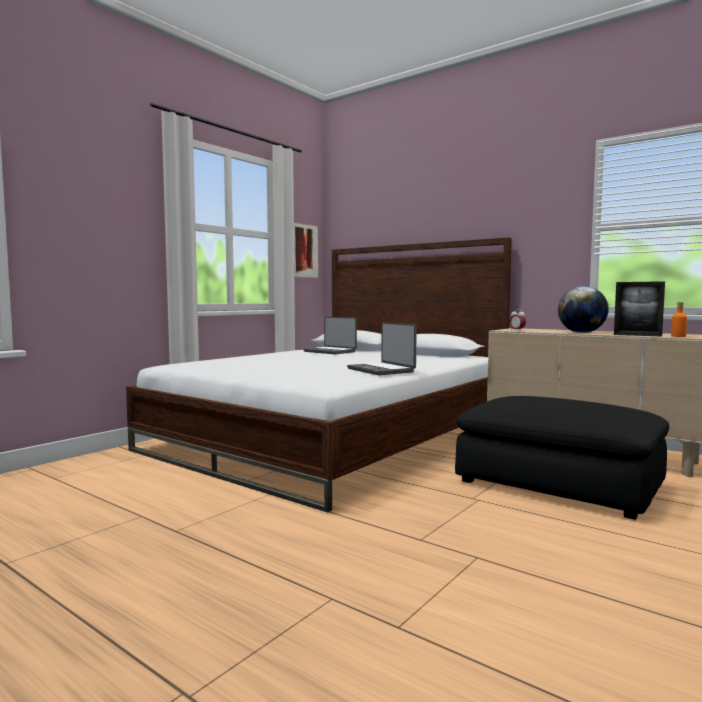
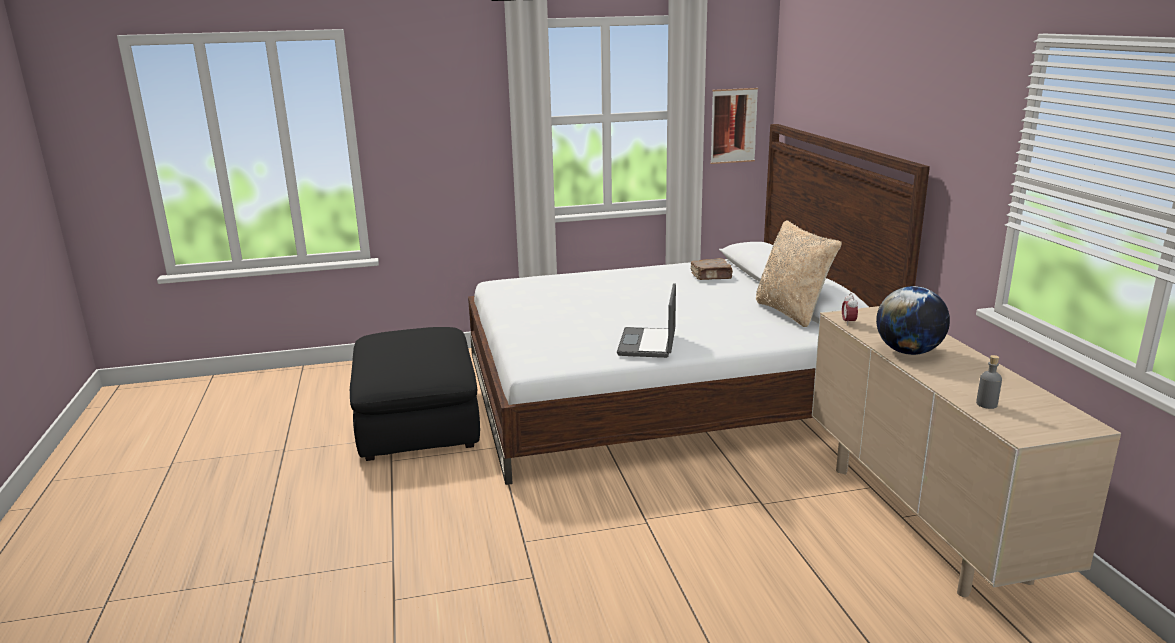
camera: 40 degrees right, 15 degrees up
(330, 351) = (711, 277): laptop -> brown book
(426, 356) = (791, 314): none -> beige pillow
(558, 483) = (768, 537): black ottoman -> black ottoman (418, 418)
(637, 335) = (942, 384): picture frame -> none
(678, 336) = (986, 404): orange bottle -> grey bottle

